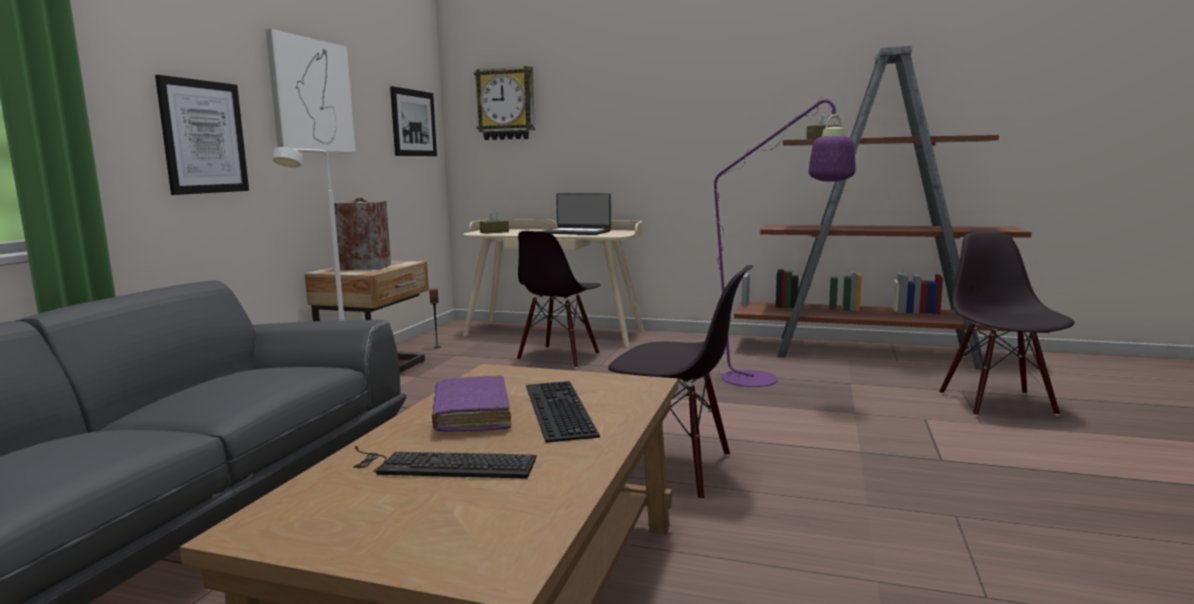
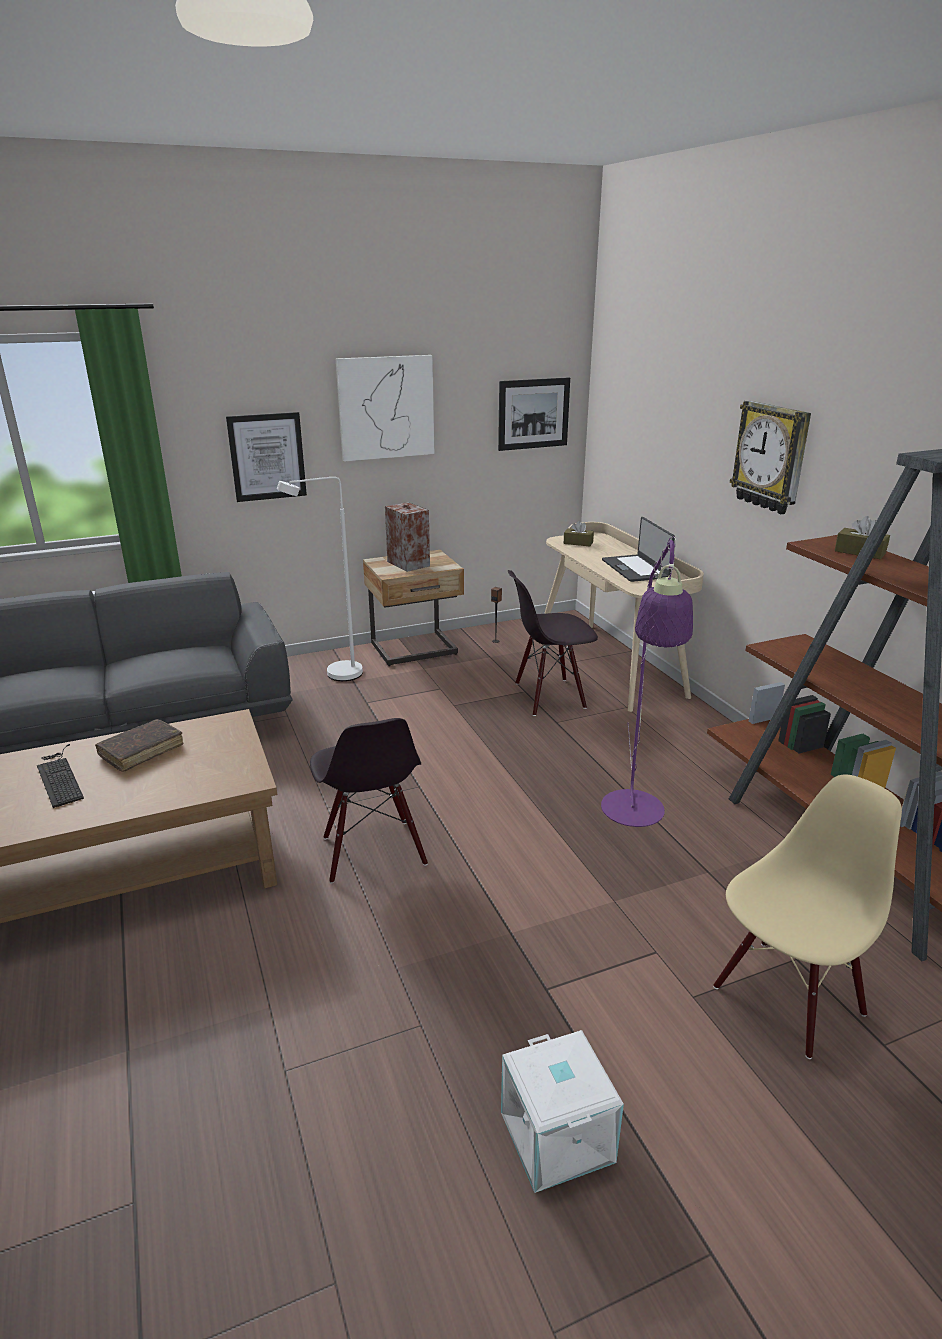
camera: 50 degrees right, 15 degrees up
(472, 415) = (141, 751): purple book -> brown book
(506, 104) = (629, 400): wall clock -> wall clock (771, 457)
(555, 409) = (171, 771): keyboard -> none
(998, 403) = (787, 997): black chair -> beige chair
(1116, 501) = (559, 1137): none -> white storage box

